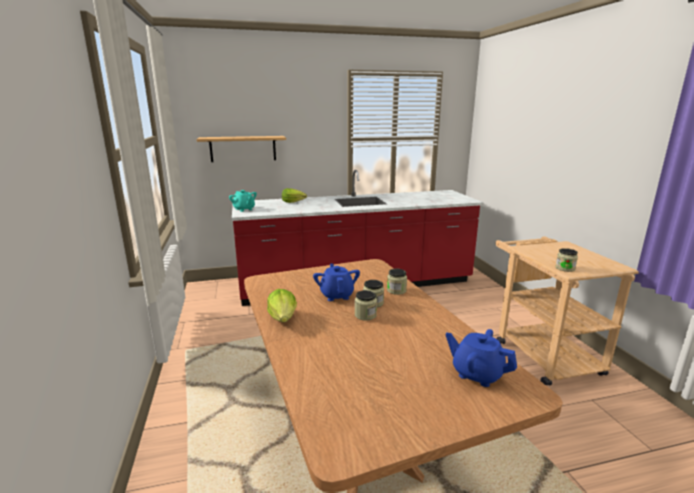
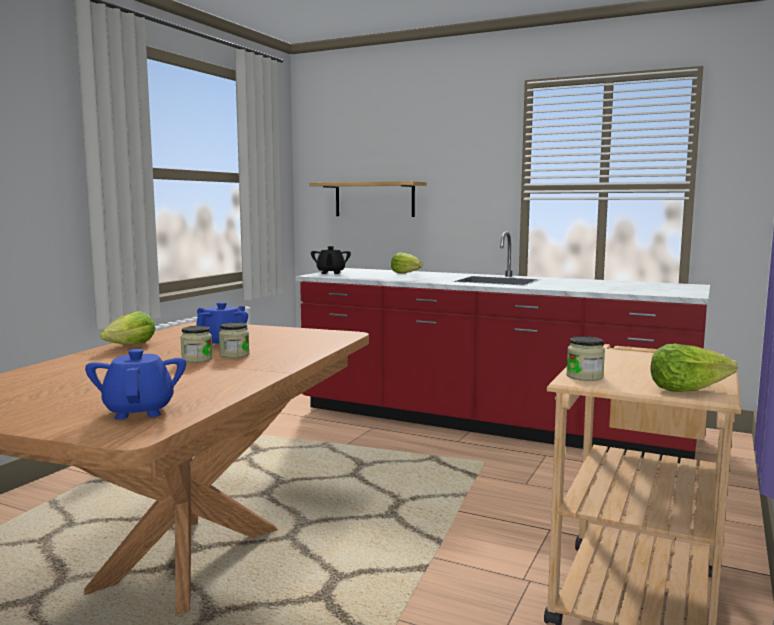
camera: 40 degrees right, 10 degrees down
(244, 209) = (330, 273): turquoise teapot -> black teapot
(396, 290) = (291, 353): jar -> none
(606, 265) = (687, 389): none -> lettuce

